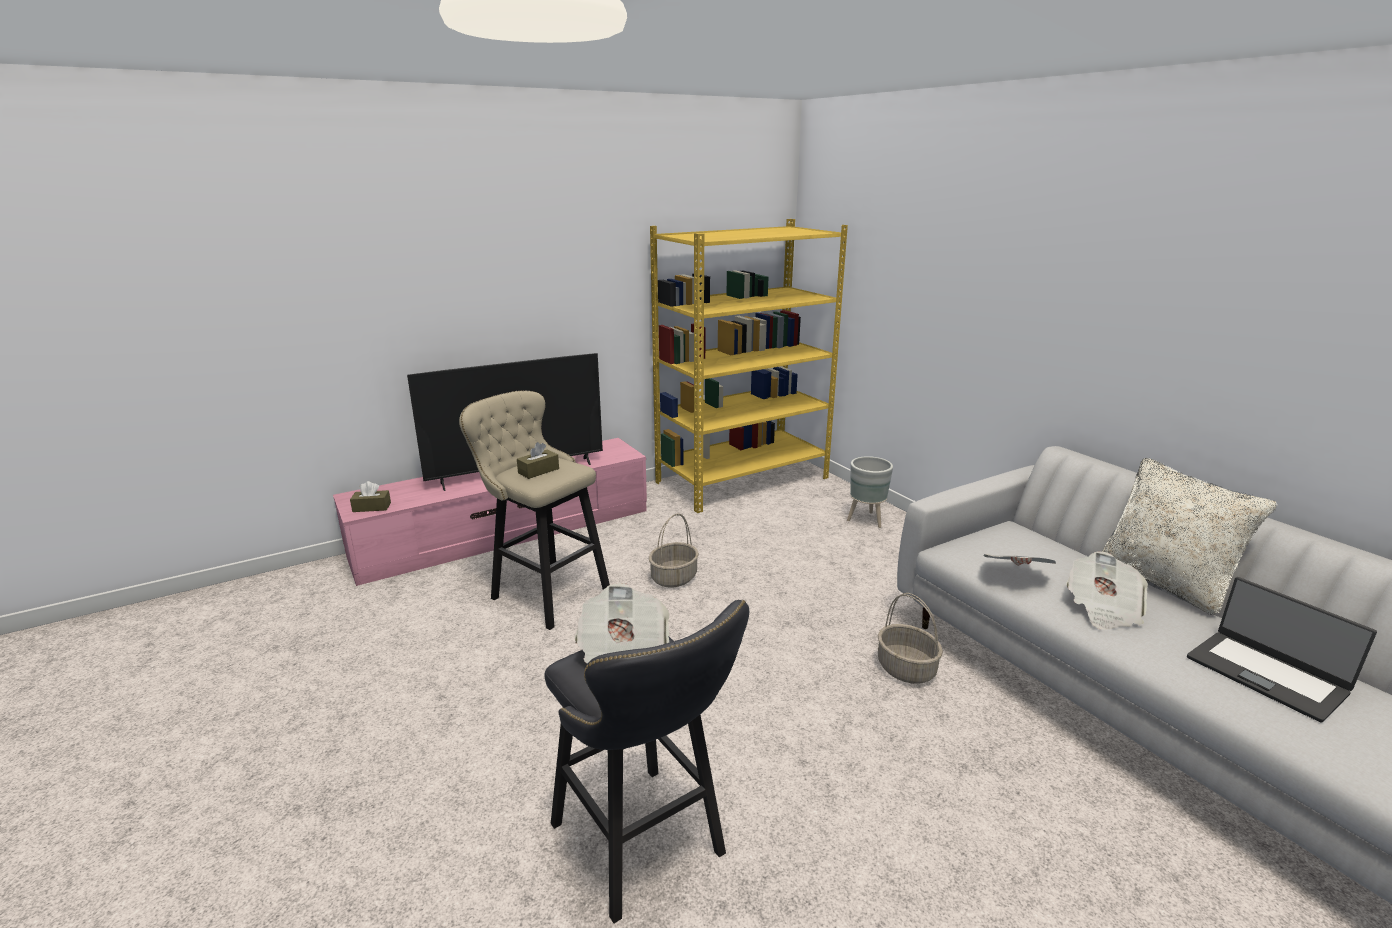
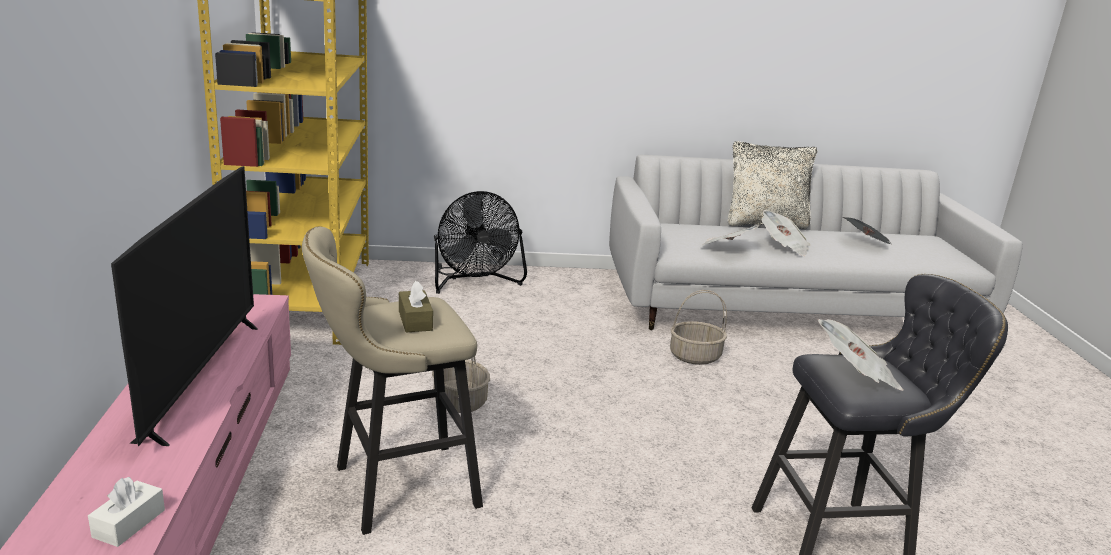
camera: 65 degrees left, 0 degrees up
(372, 507) = (129, 523): brown tissue box -> white tissue box
(866, 520) = (471, 282): grey planter -> black fan
(1266, 674) = (866, 244): laptop -> newspaper

